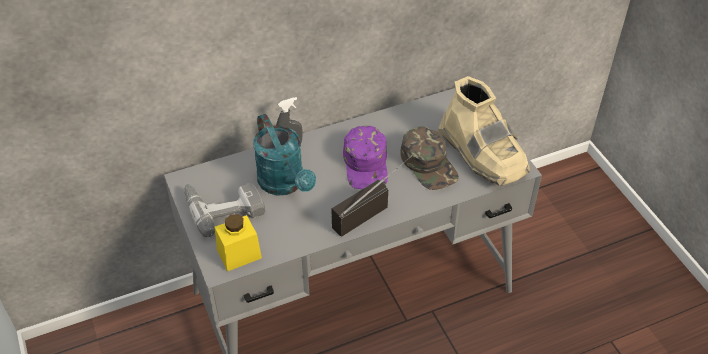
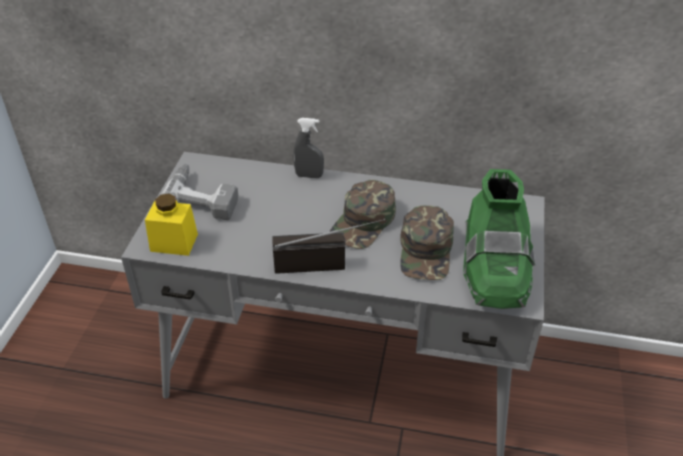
camera: 35 degrees right, 5 degrees down
(285, 184) = (272, 204): turquoise watering can -> none
(366, 164) = (364, 222): purple cap -> green cap
(482, 153) = (494, 267): beige boot -> green boot

